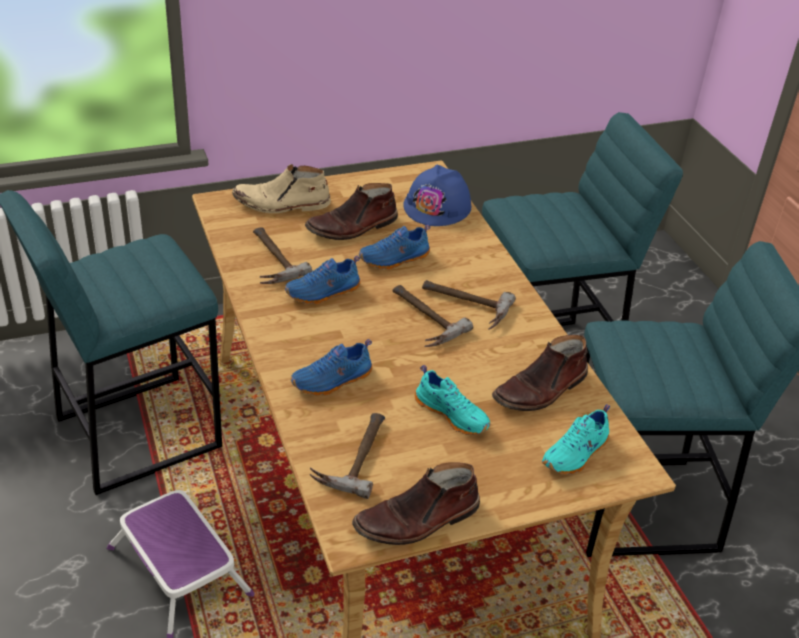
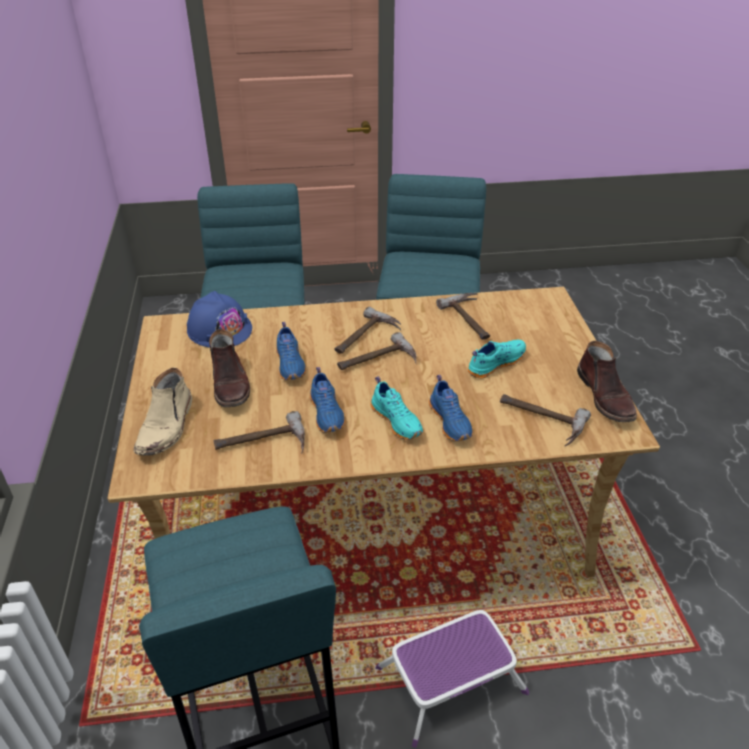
camera: 75 degrees left, 0 degrees up
(541, 390) = (472, 319): brown boot -> hammer
(576, 454) = (538, 317): turquoise shoe -> turquoise shoe (397, 420)

